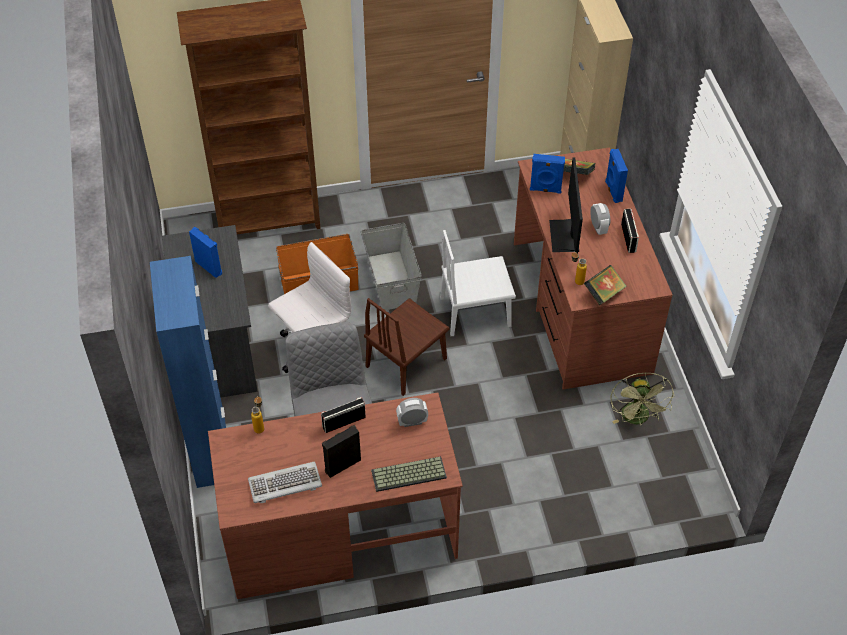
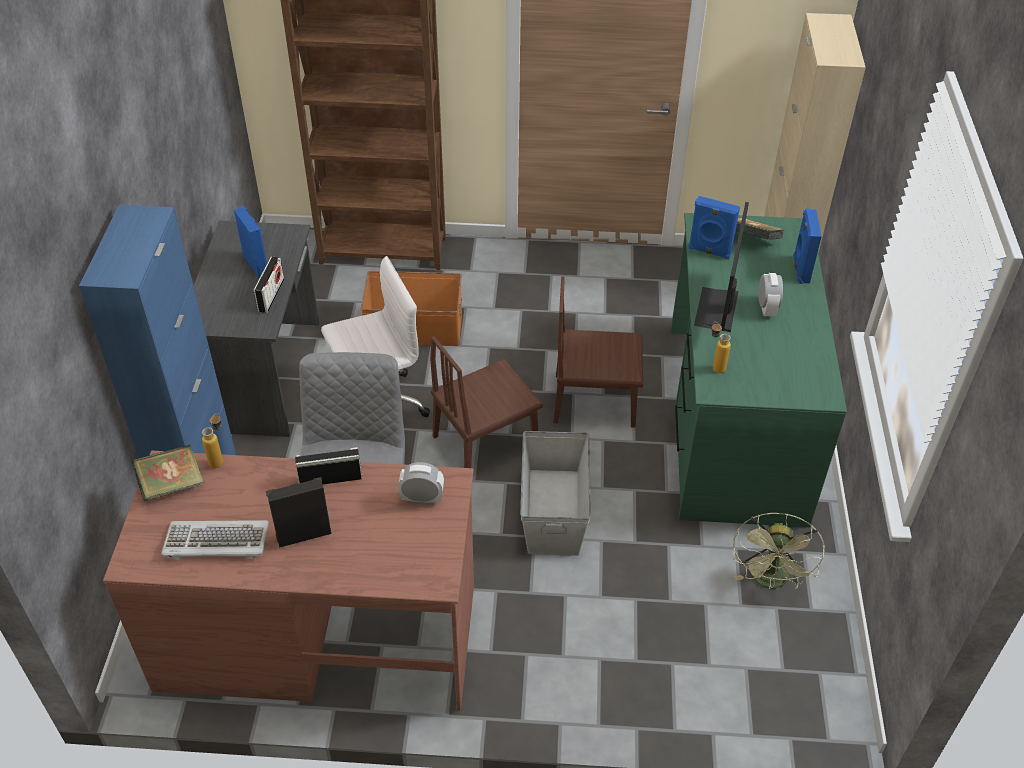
camera: 15 degrees right, 5 degrees down
(392, 279) = (504, 342): grey storage box -> grey storage box (554, 510)
(408, 475) = (387, 570): keyboard -> none
(475, 312) = (595, 400): white chair -> brown chair
(580, 306) = (733, 422): brown desk -> green desk
(604, 293) = (748, 390): book -> book (171, 485)
(628, 238) = (804, 328): radio -> radio (271, 295)

